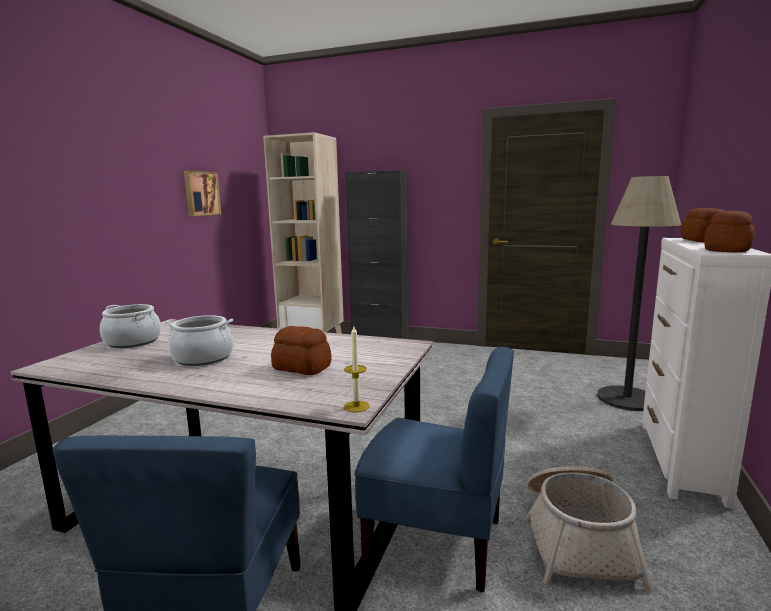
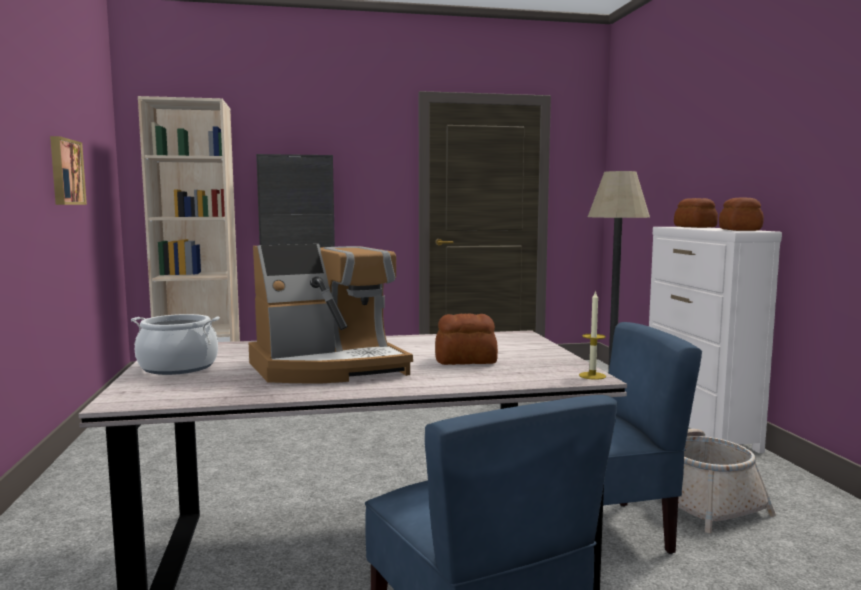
camera: 30 degrees left, 5 degrees down
(203, 358) = (329, 367): cooking pot -> coffee machine

